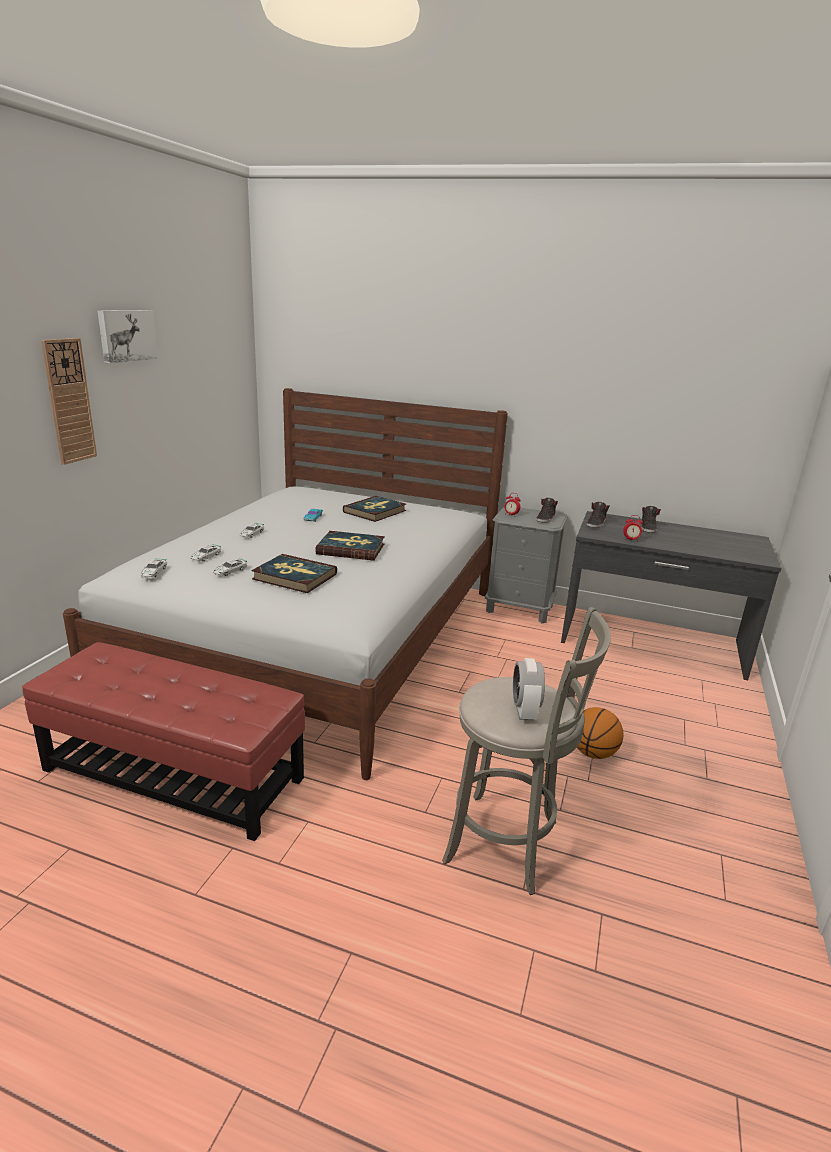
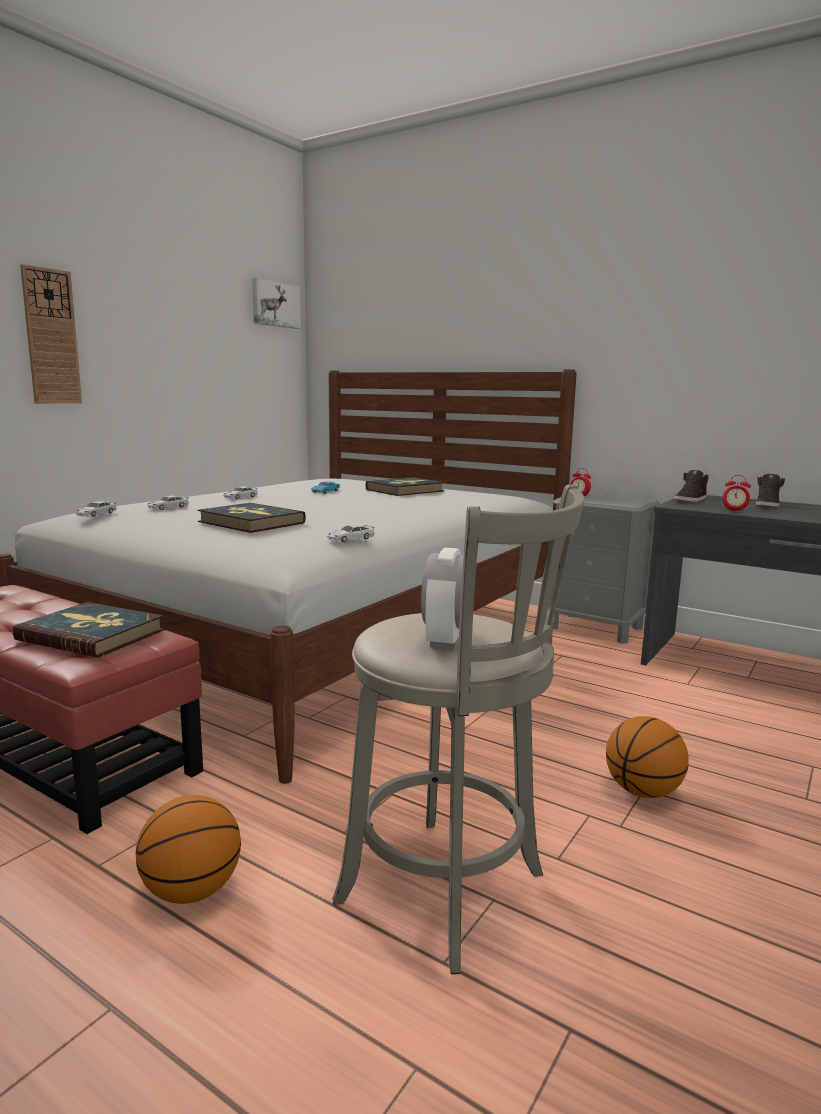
camera: 15 degrees right, 10 degrees down
(126, 335) = (133, 282): picture -> picture (275, 304)
(230, 571) = (181, 516): toy car -> toy car (351, 539)
(351, 549) = (344, 509): book -> book (92, 635)
(352, 870) = (191, 890): none -> basketball
(546, 519) = (625, 501): black shoe -> none

